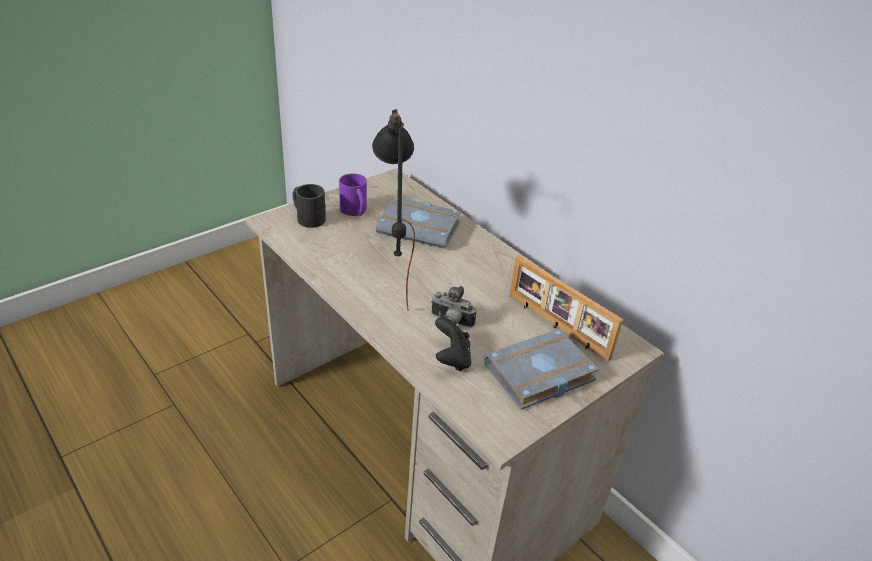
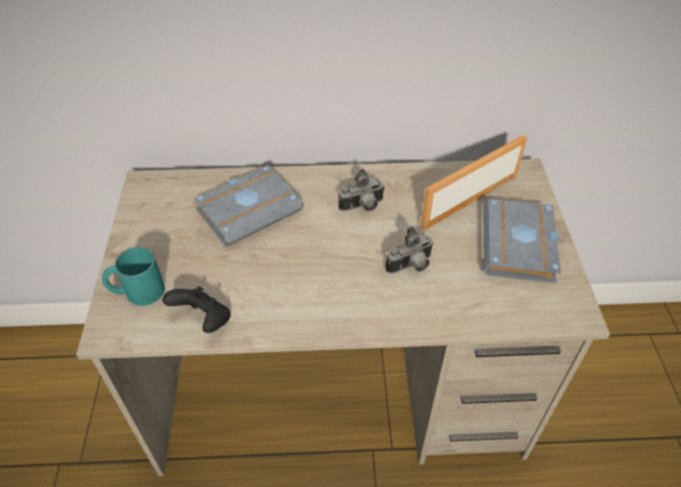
camera: 50 degrees left, 10 degrees up
(307, 217) = (137, 292): black mug -> turquoise mug
(355, 211) = (170, 244): purple mug -> none
(391, 283) = (317, 280): black table lamp -> none
(451, 358) = (461, 294): black game controller -> black game controller (204, 320)
(481, 275) = (362, 207): none -> camera
(556, 327) = (468, 200): picture frame -> picture frame turned 150 degrees clockwise

